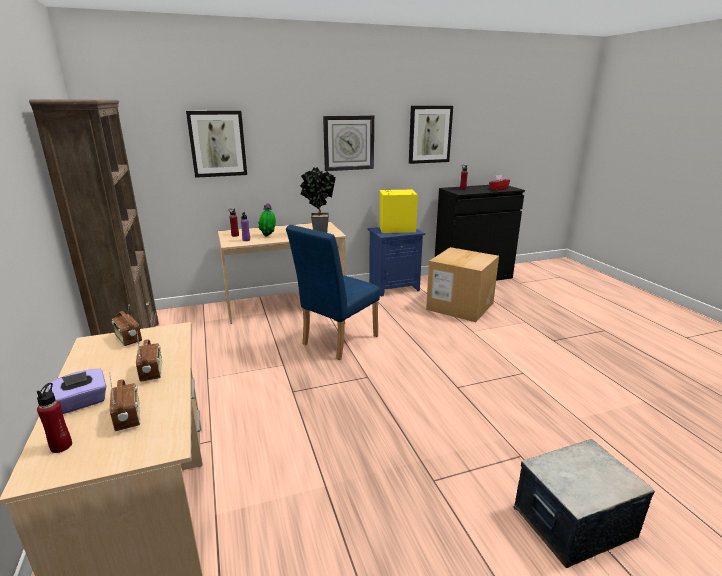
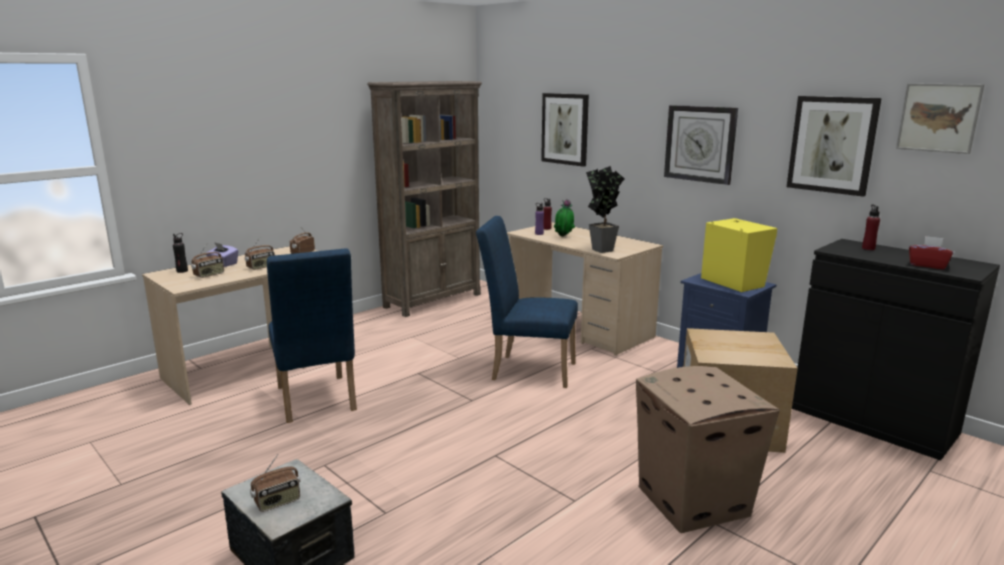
camera: 65 degrees right, 5 degrees down
(61, 446) = (182, 271): red bottle -> black bottle
(299, 467) = (316, 402): none -> blue chair
(476, 115) = (938, 117): none -> picture
(532, 339) = (694, 501): none -> cardboard box
(598, 480) = (277, 502): none -> radio

